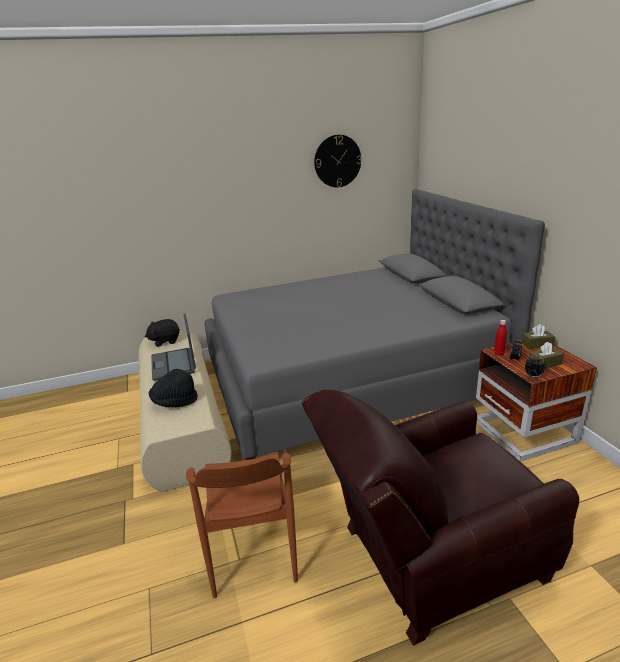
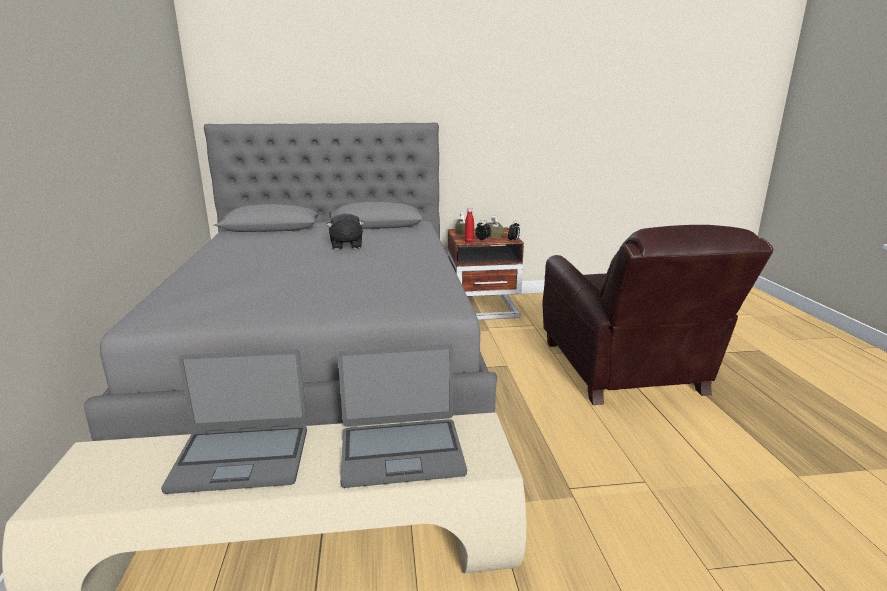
camera: 80 degrees left, 5 degrees down
(165, 341) = (92, 477): black plush toy -> black plush toy (346, 245)
(174, 402) = (401, 452): black hat -> laptop
(252, 550) = (630, 470): brown chair -> none
(337, 161) = (139, 71): wall clock -> none

